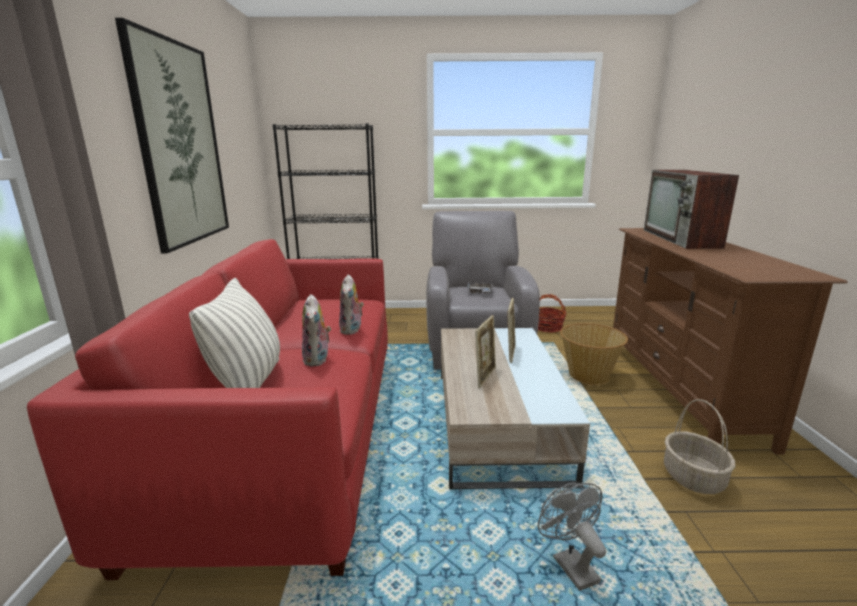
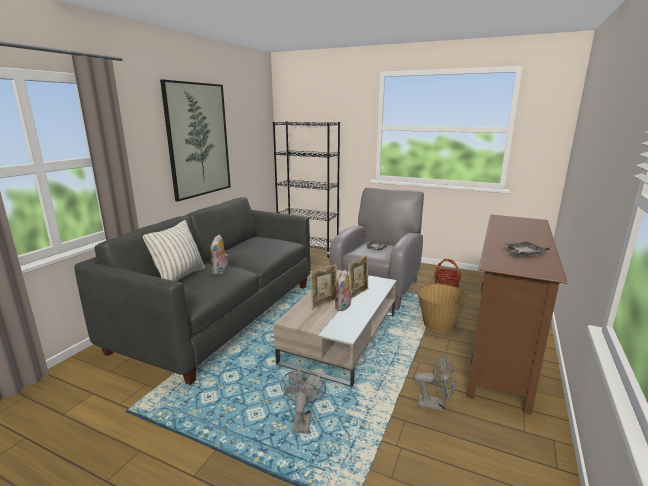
camera: 25 degrees right, 0 degrees up
(289, 436) = (221, 315): red sofa -> grey sofa
(352, 330) = (260, 259): plush toy -> plush toy (343, 307)
(681, 239) = (518, 229): television -> none
(692, 477) = (435, 405): basket -> grey fan
(746, 260) = (524, 254): none -> grey tray

